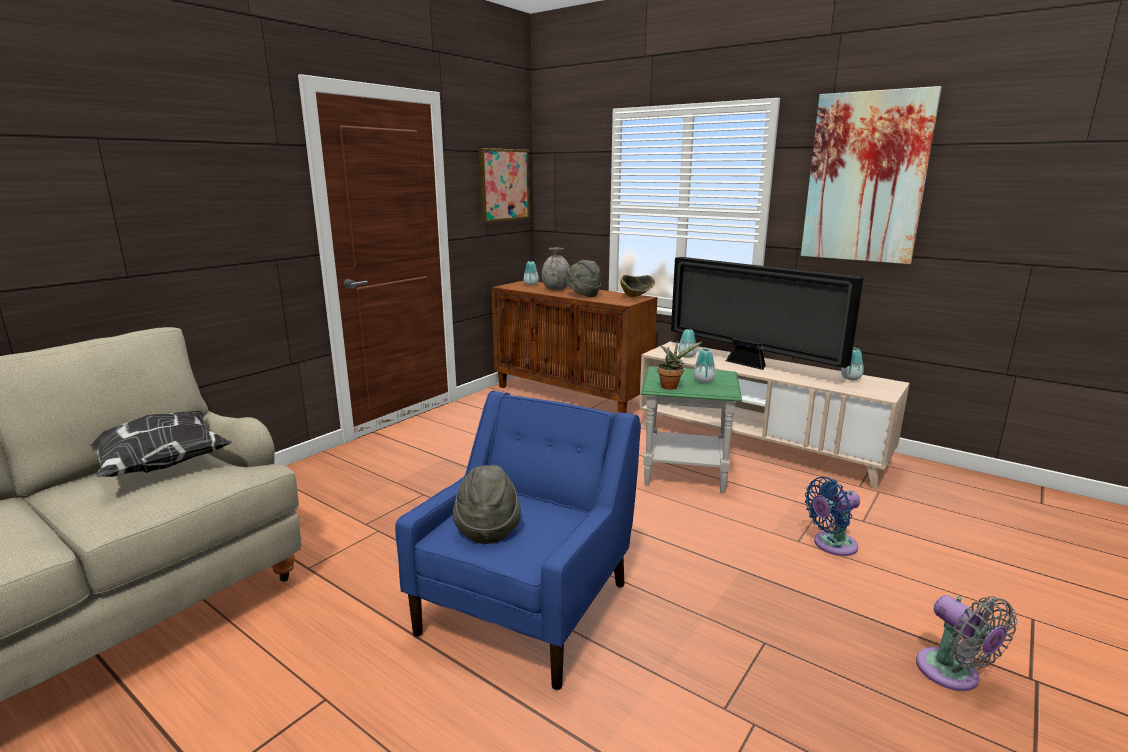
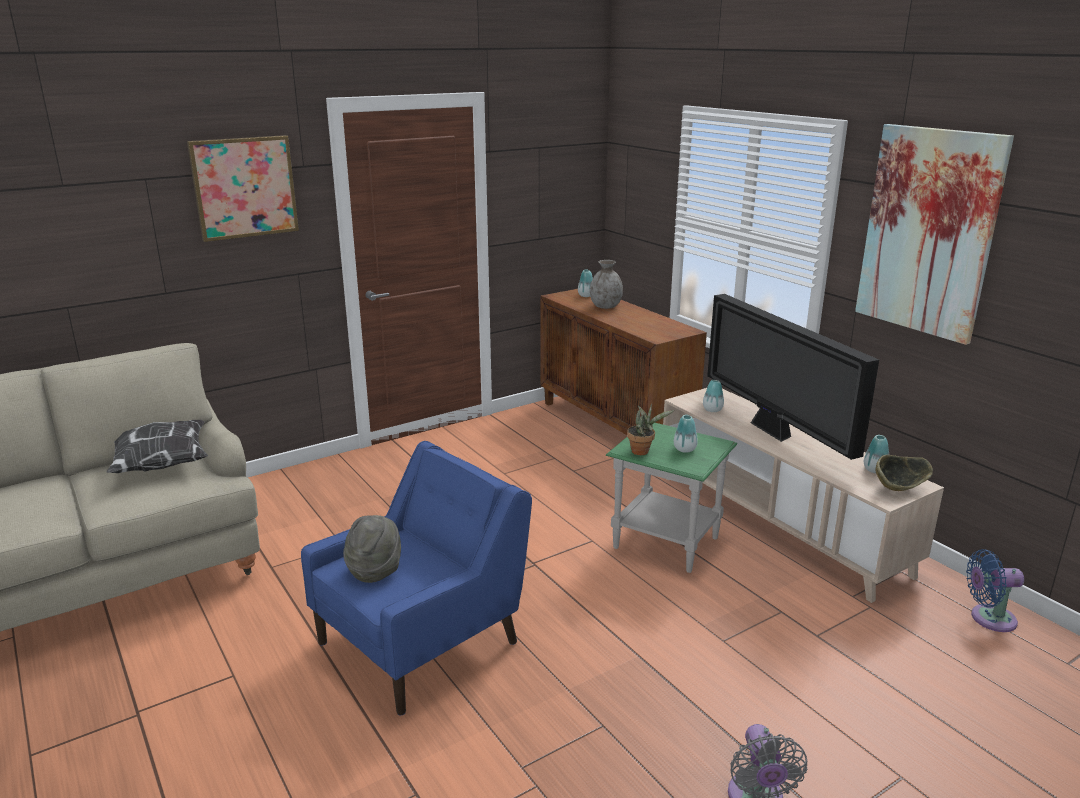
camera: 20 degrees right, 5 degrees up
(503, 185) = (564, 182): picture -> picture (244, 187)
(583, 295) = (625, 320): grey hat -> none
(636, 296) = (682, 329): bowl -> bowl (898, 489)
(831, 545) = (755, 652): blue fan -> blue fan (988, 618)

